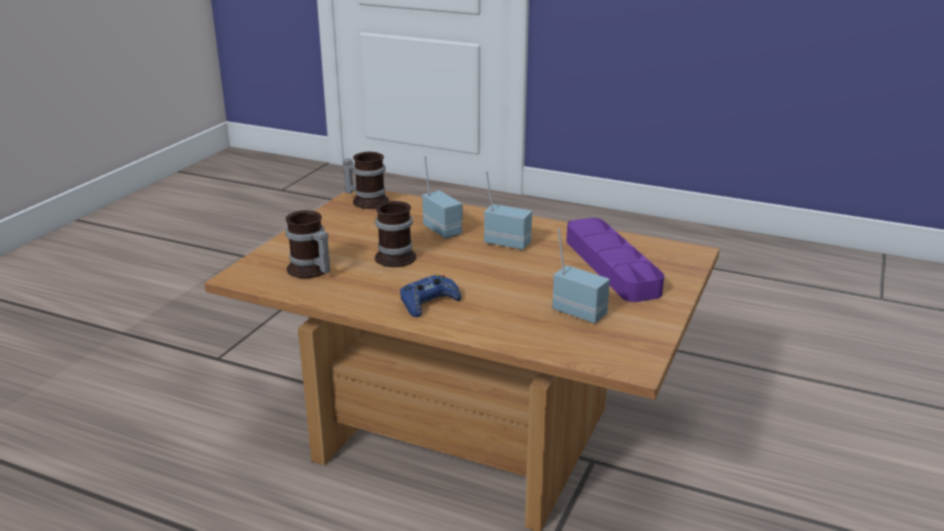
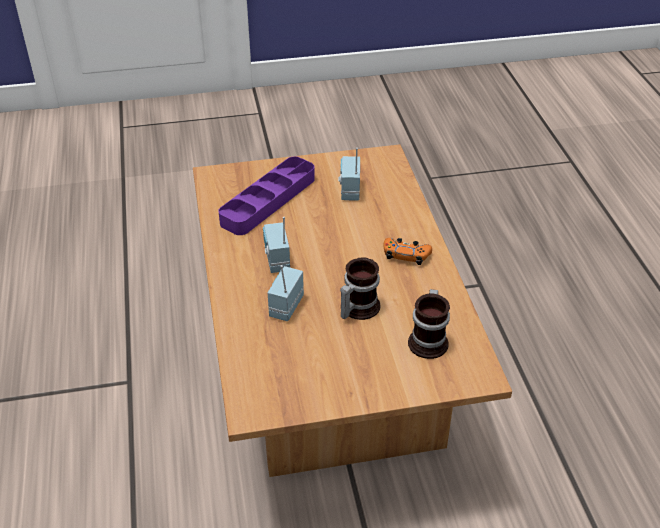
camera: 125 degrees left, 15 degrees up
(368, 200) = (262, 394): mug -> none
(428, 303) = (406, 255): blue game controller -> orange game controller

